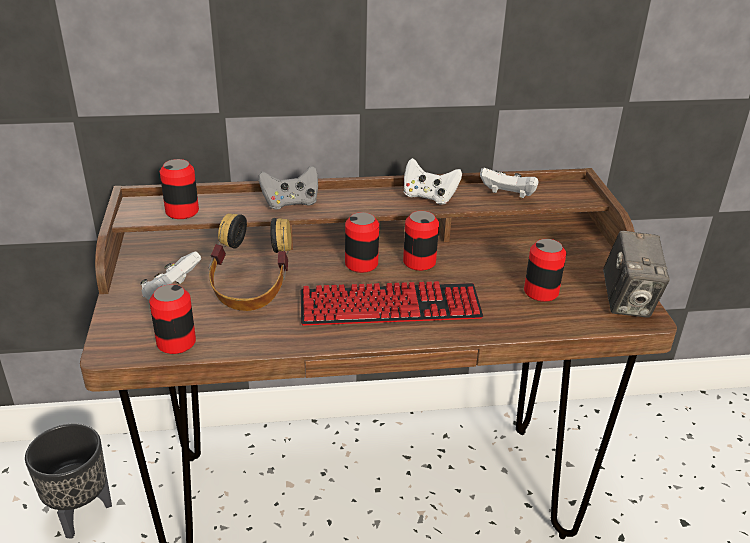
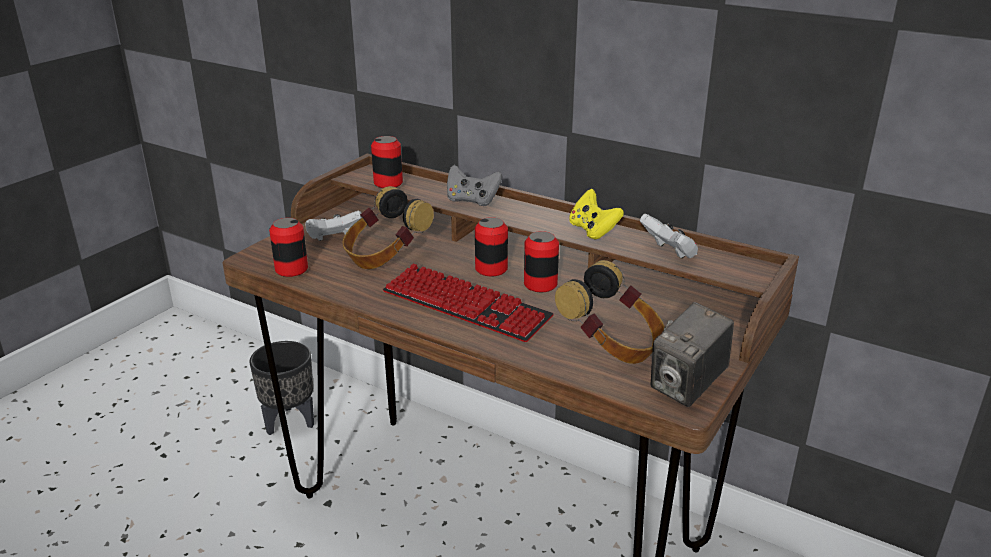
camera: 40 degrees right, 5 degrees down
(429, 197) = (593, 230): white game controller -> yellow game controller
(541, 292) = (612, 346): can -> headphones

